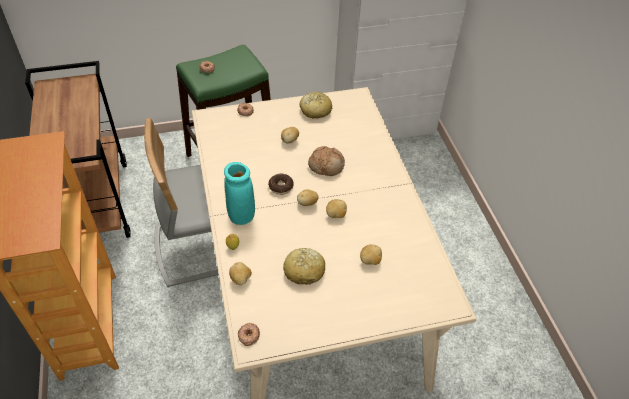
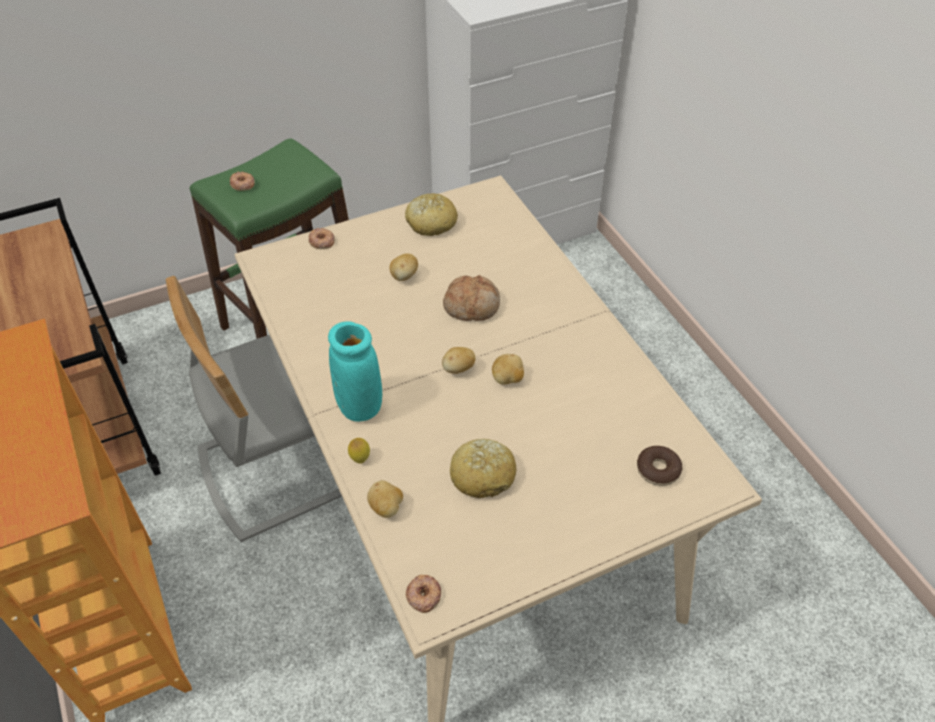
camera: 10 degrees left, 0 degrees up
(281, 187) = (410, 350): donut -> donut (658, 470)
(370, 261) = (579, 441): potato -> none

